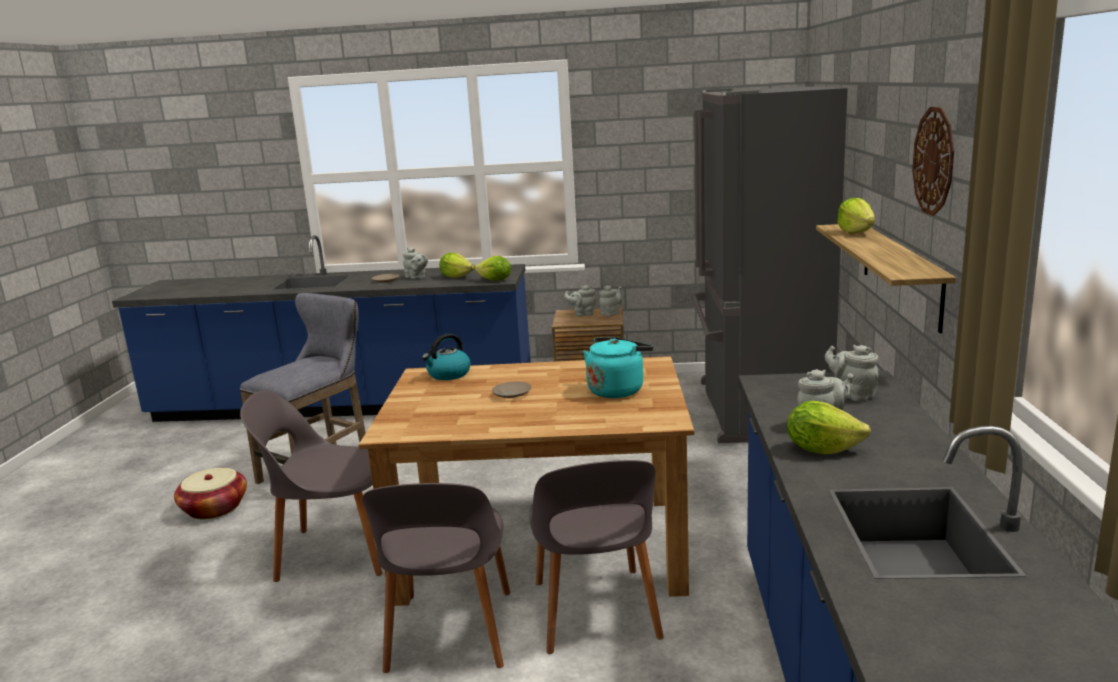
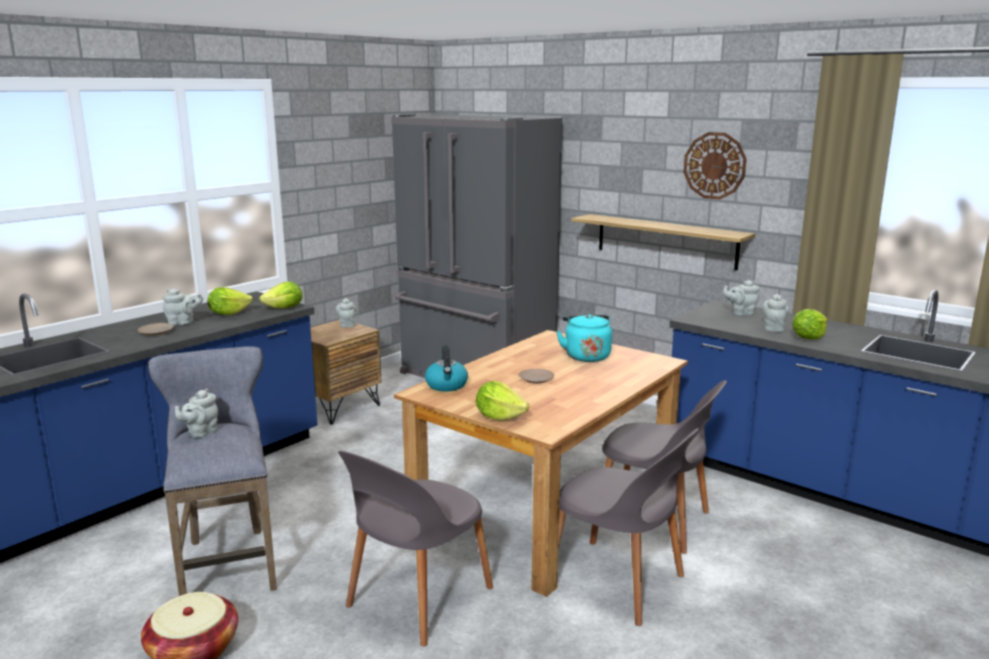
camera: 55 degrees left, 0 degrees up
(582, 314) = (324, 331): grey teapot -> grey teapot (200, 433)
(856, 232) = (613, 219): lettuce -> lettuce (499, 417)

